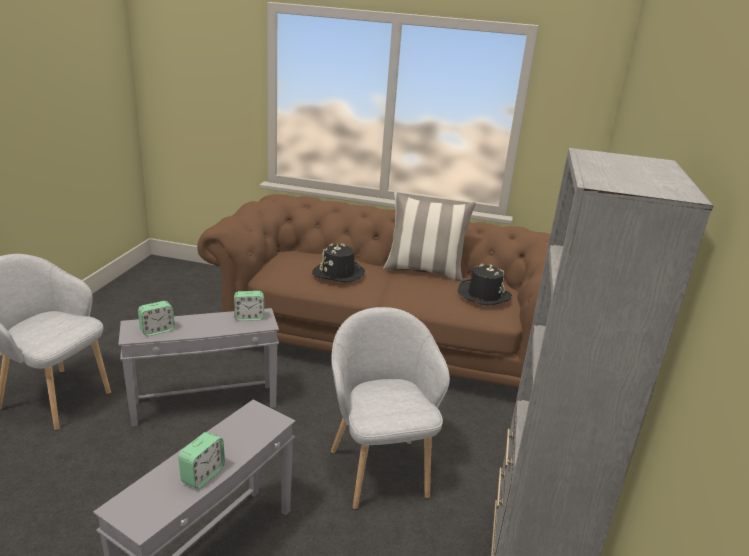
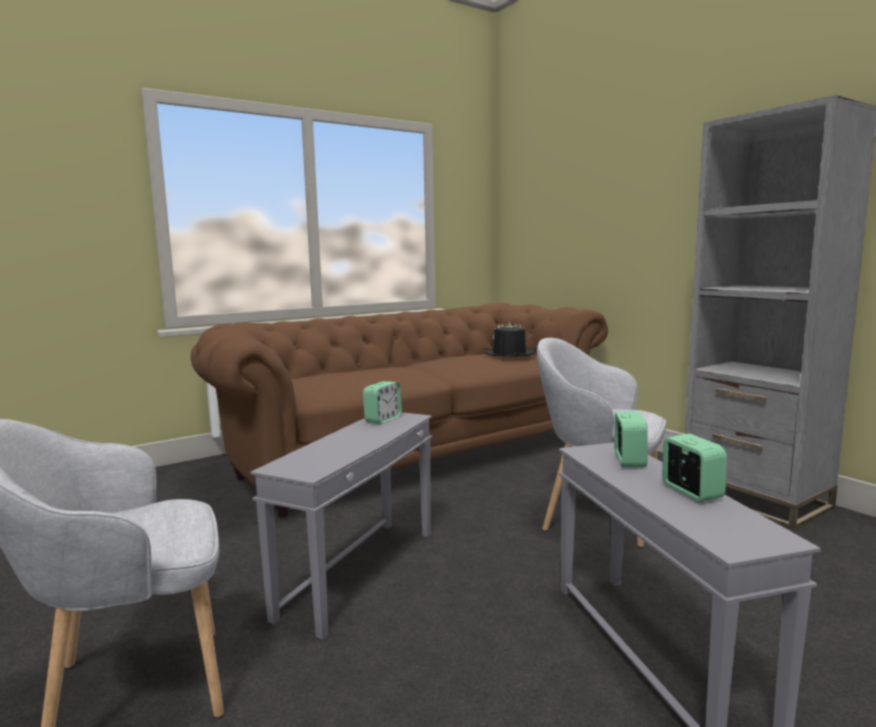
camera: 45 degrees left, 15 degrees down
(157, 330) = (323, 458): alarm clock -> alarm clock (629, 461)
(338, 273) = (380, 374): black hat -> none
(424, 271) = (432, 358): pillow -> none

